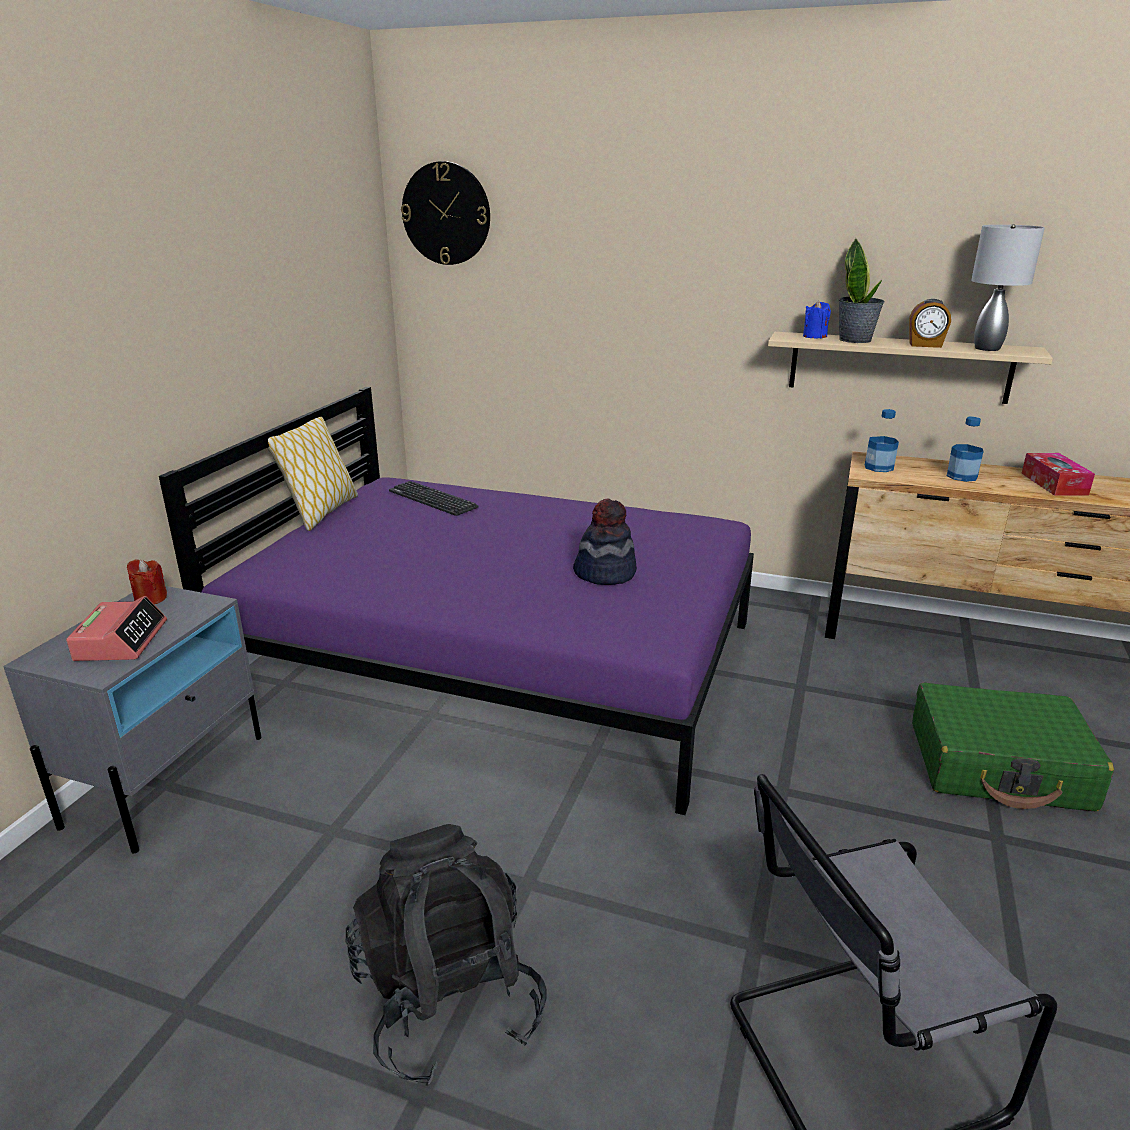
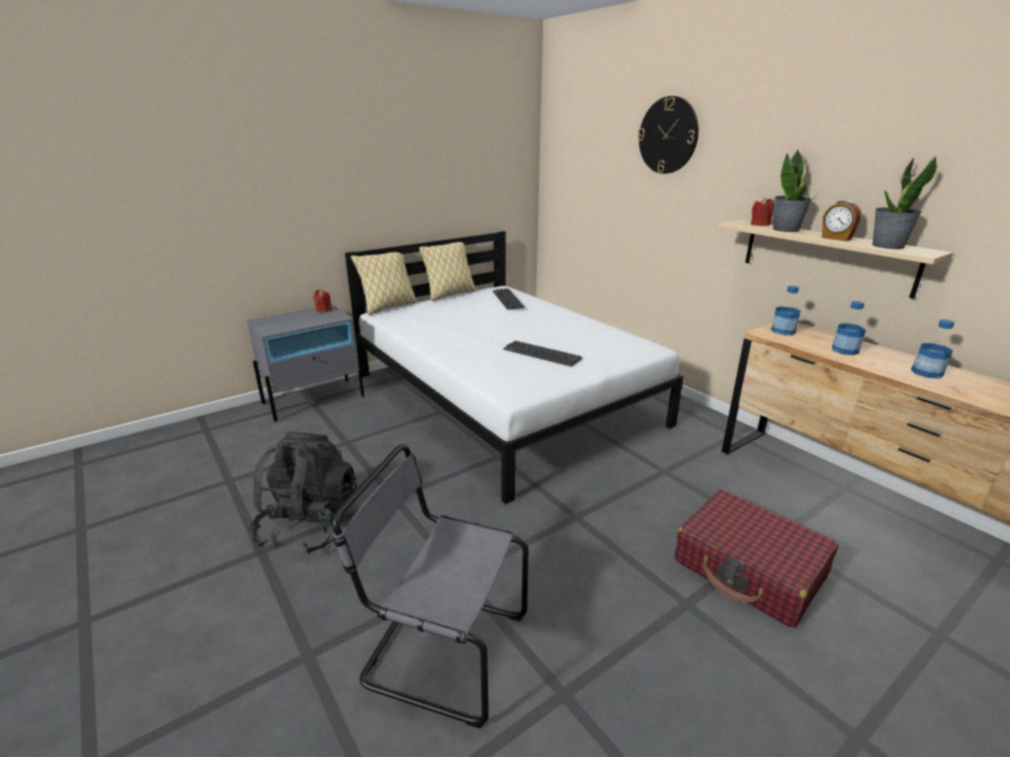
camera: 35 degrees right, 0 degrees up
(121, 641) = (292, 322): alarm clock -> none
(244, 561) = (388, 307): none -> pillow
(446, 214) = (566, 130): wall clock -> wall clock (668, 135)
(499, 659) = (504, 398): purple bed -> white bed
(605, 573) = (542, 354): hat -> keyboard
(814, 336) = (760, 224): blue candle -> red candle
(986, 348) = (887, 246): grey table lamp -> potted plant
(999, 766) = (749, 569): green suitcase -> red suitcase
(1054, 484) = (926, 372): tissue box -> bottle

